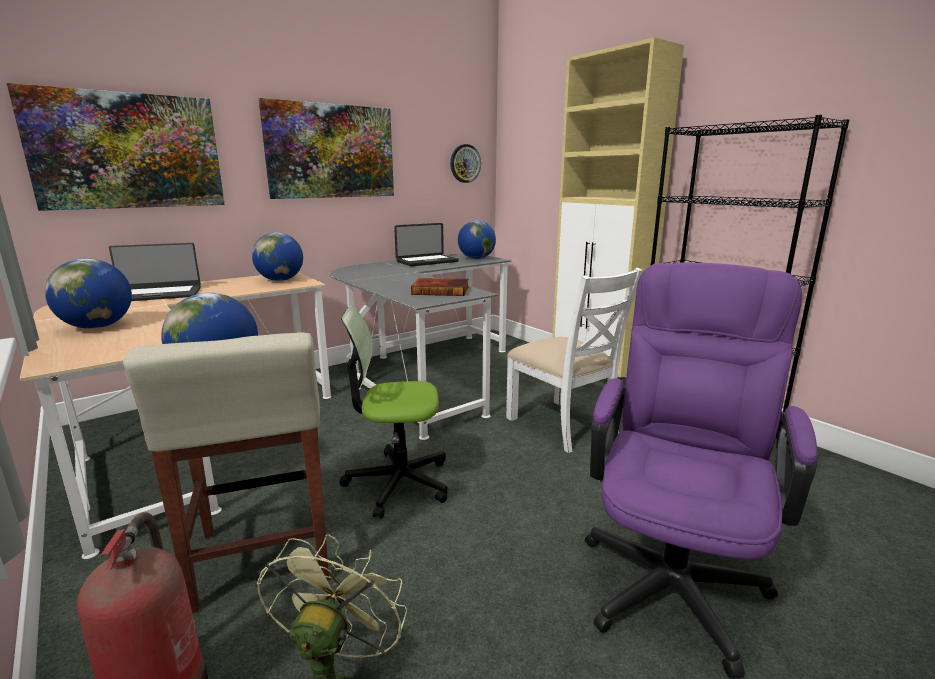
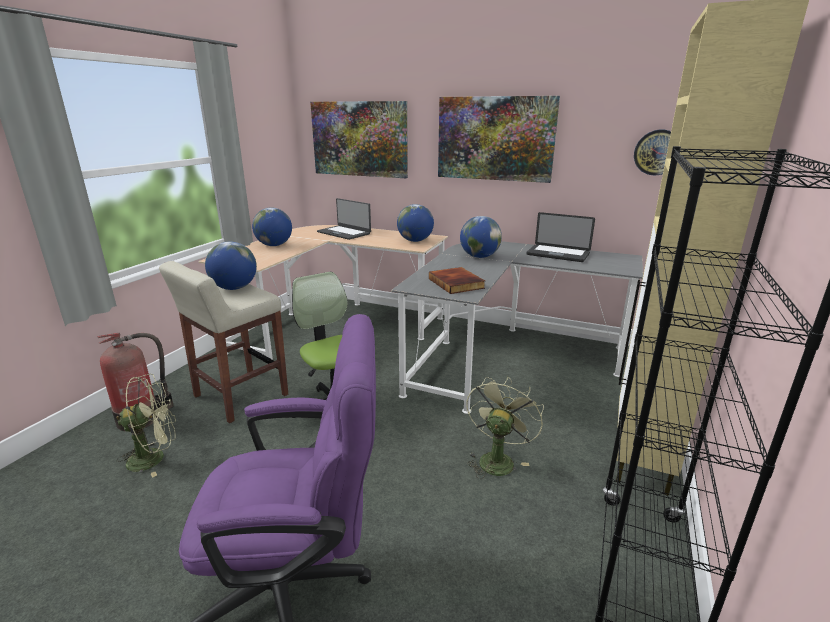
camera: 60 degrees right, 5 degrees up
(476, 259) = (613, 264): globe -> globe (479, 257)
(563, 425) = (497, 459): white chair -> green fan

